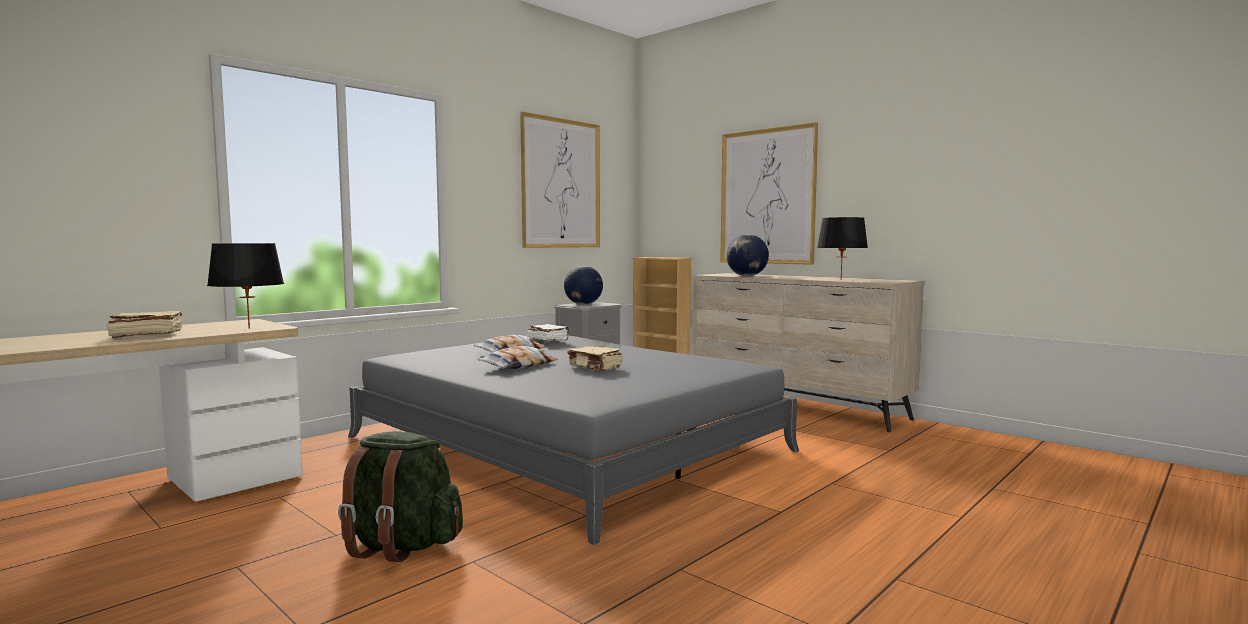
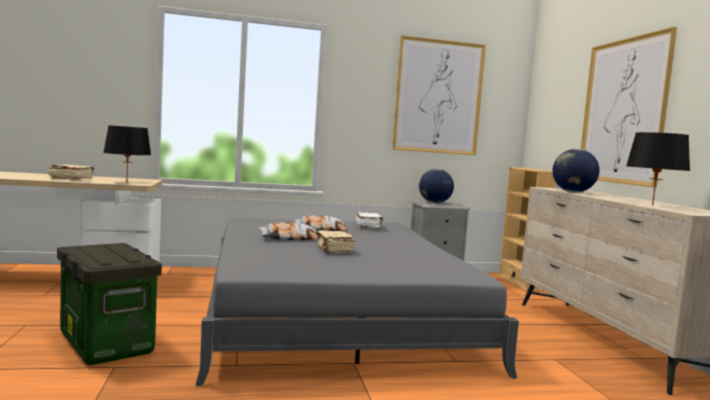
camera: 35 degrees right, 0 degrees up
(400, 546) = (104, 343): green backpack -> storage box

